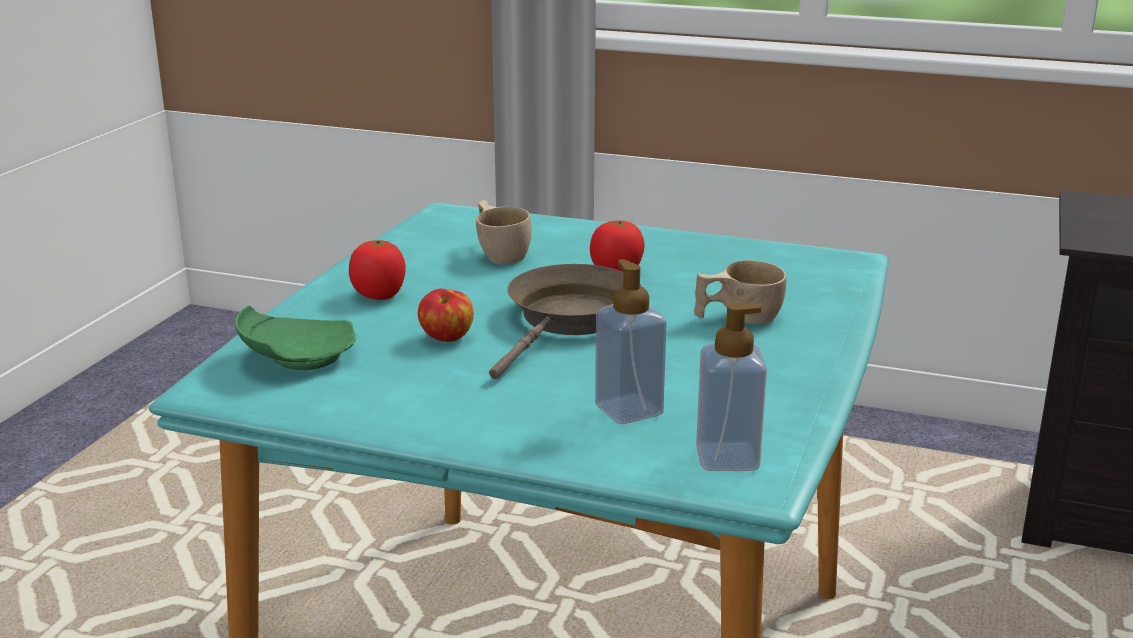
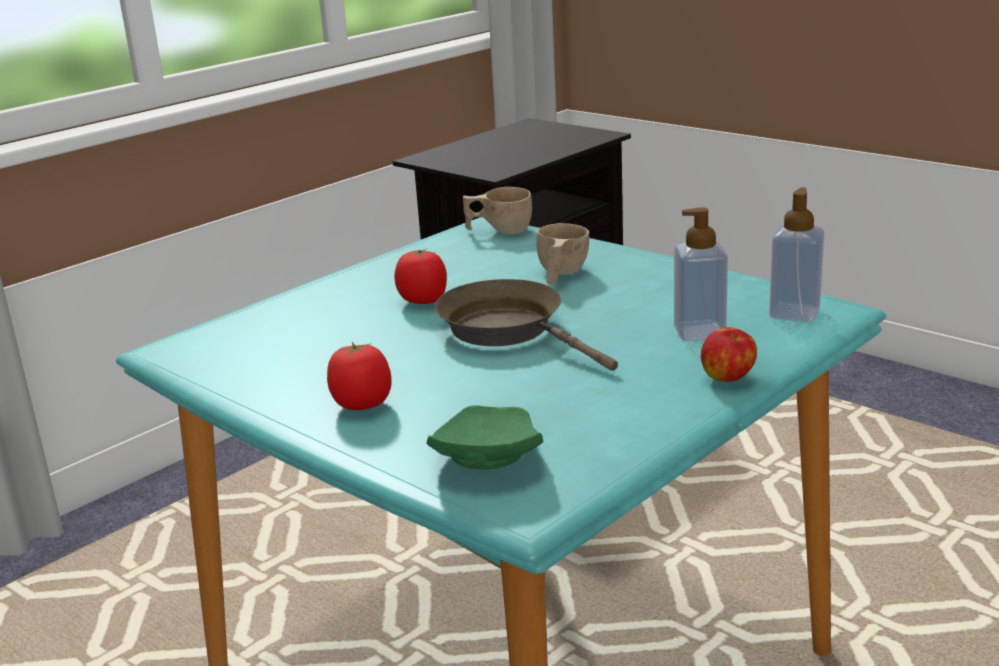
camera: 65 degrees left, 0 degrees up
(446, 339) = (502, 383): apple -> apple (728, 378)
(501, 254) = (318, 339): beige cup -> beige cup (499, 230)

